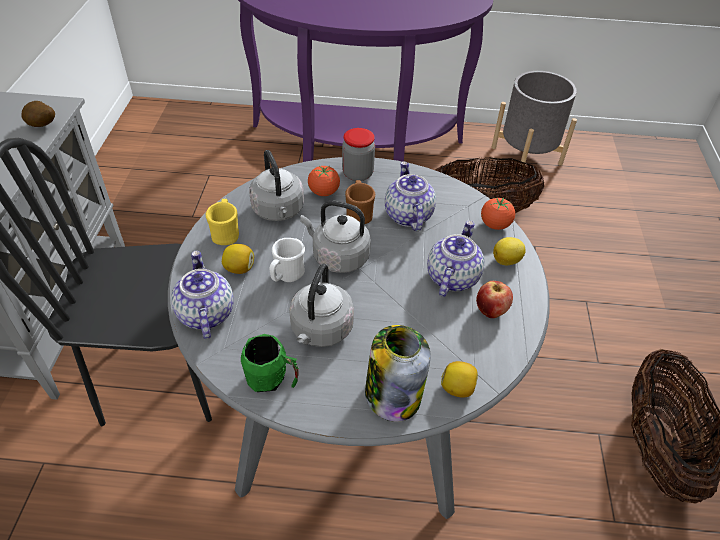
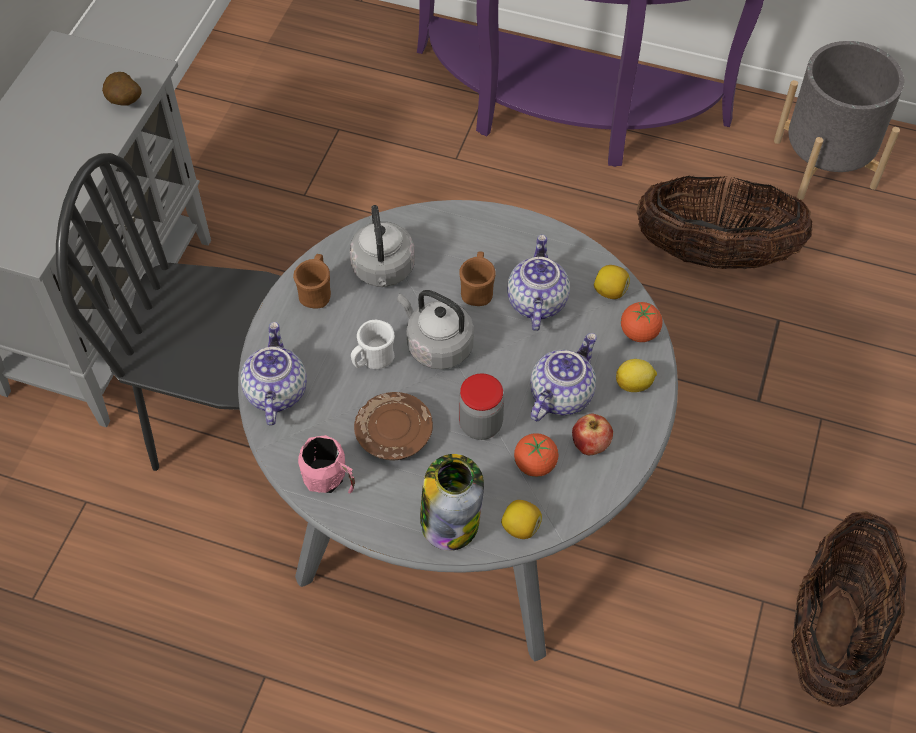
camera: 15 degrees right, 10 degrees up
(226, 234) = (316, 292): yellow mug -> brown mug
(239, 268) = (322, 341): lemon -> lemon (610, 291)
(272, 380) = (330, 481): green mug -> pink mug
(320, 331) = (393, 434): grey kettle -> brown plate
(324, 192) = (444, 252): tomato -> tomato (535, 464)
(357, 174) = (493, 230): jar -> jar (480, 424)

